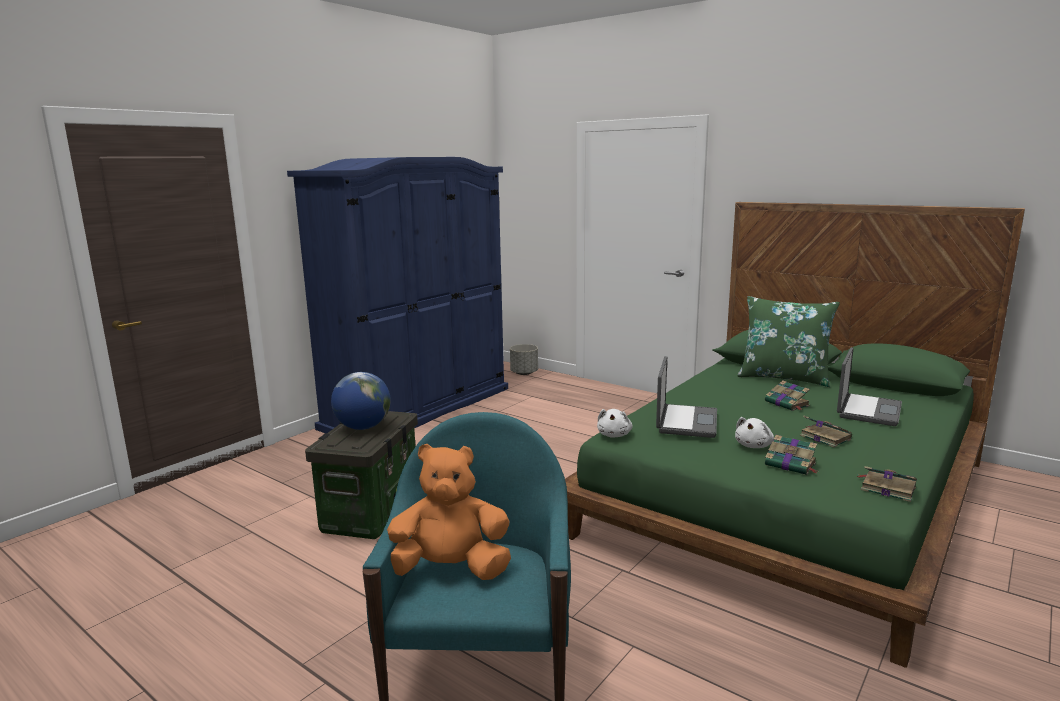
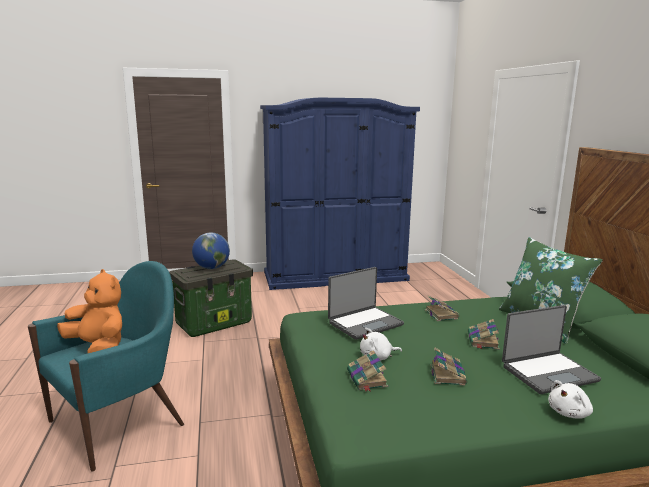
camera: 40 degrees right, 0 degrees up
(524, 373) = (439, 273): grey planter -> none
(614, 435) = (308, 315): white plush toy -> white plush toy (569, 413)
(886, 488) = (395, 428): book -> book (441, 314)

